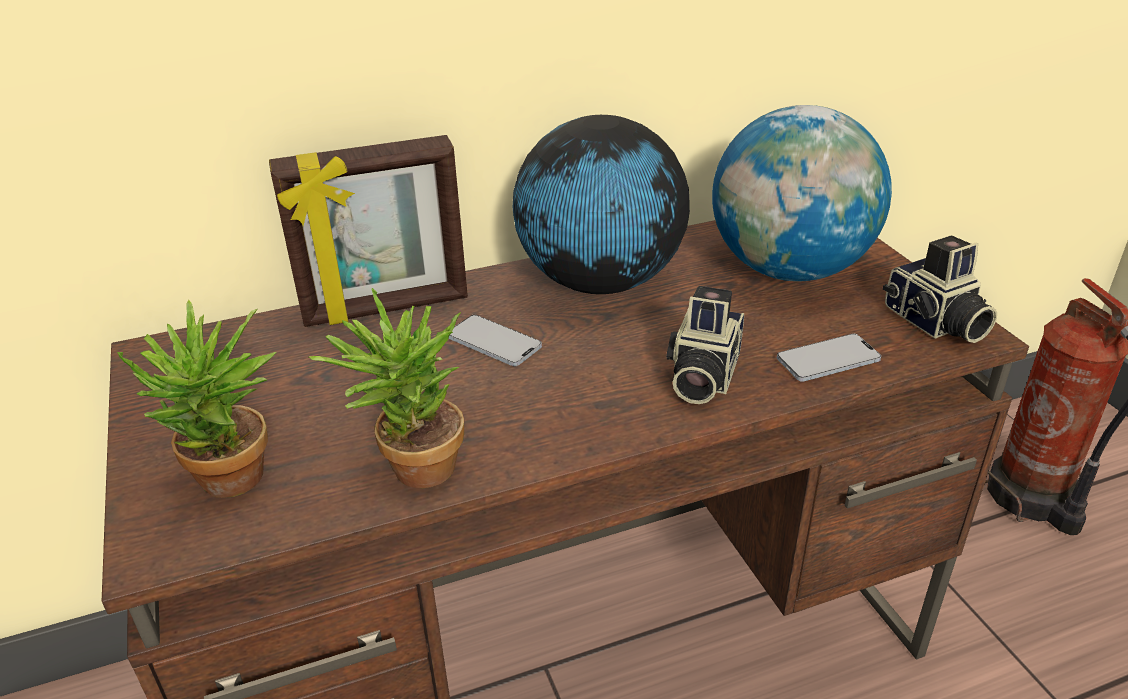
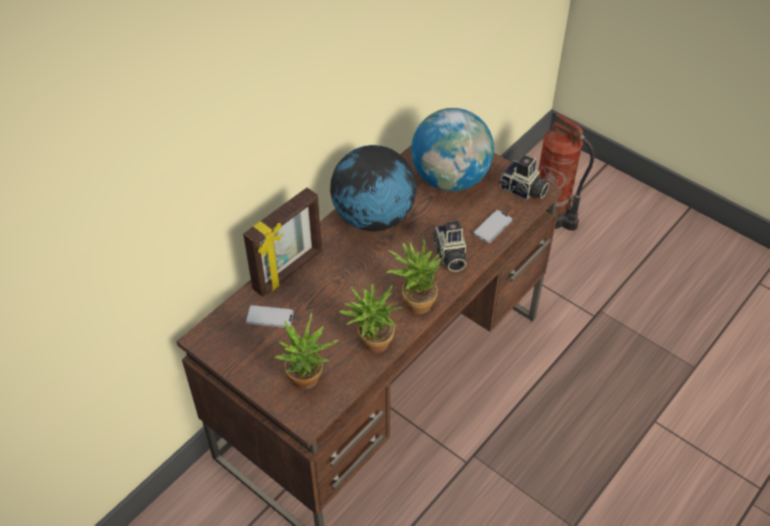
camera: 30 degrees left, 15 degrees up
(494, 342) = (353, 271): phone -> phone (269, 317)
(564, 426) = (414, 302): none -> potted plant

